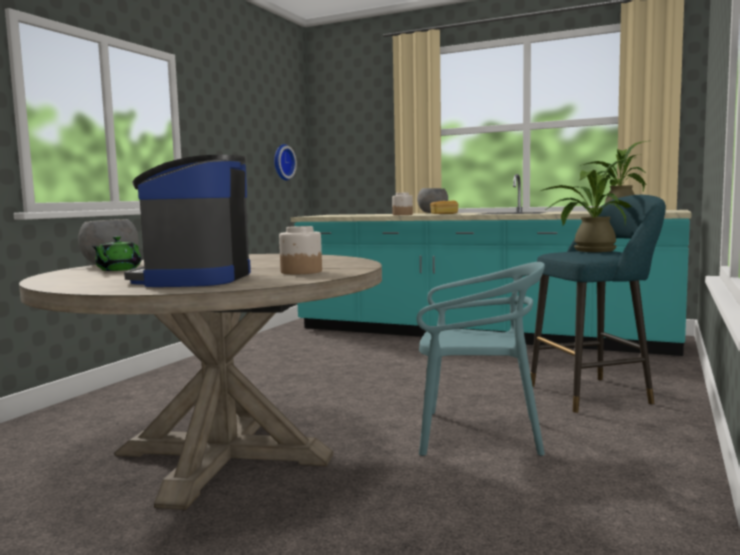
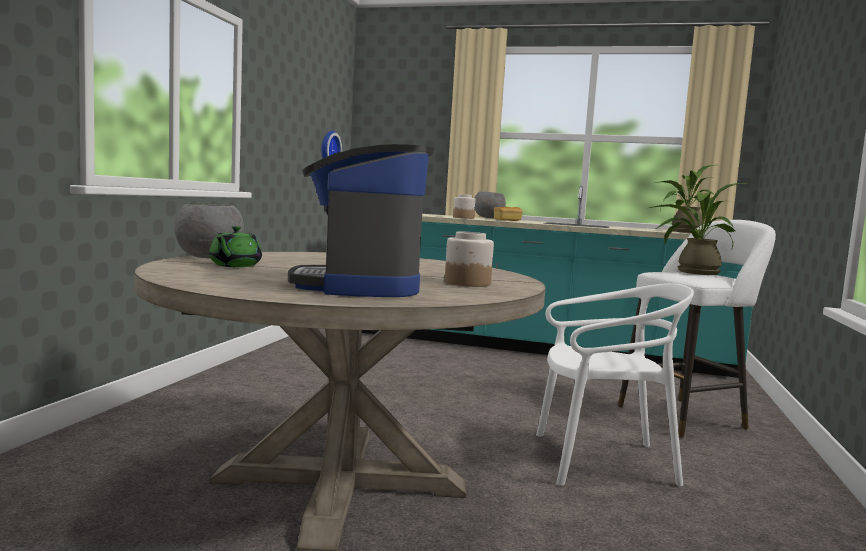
camera: 10 degrees left, 0 degrees up
(478, 434) = (602, 461): turquoise chair -> white chair
(595, 394) = (686, 416): turquoise stool -> white stool

